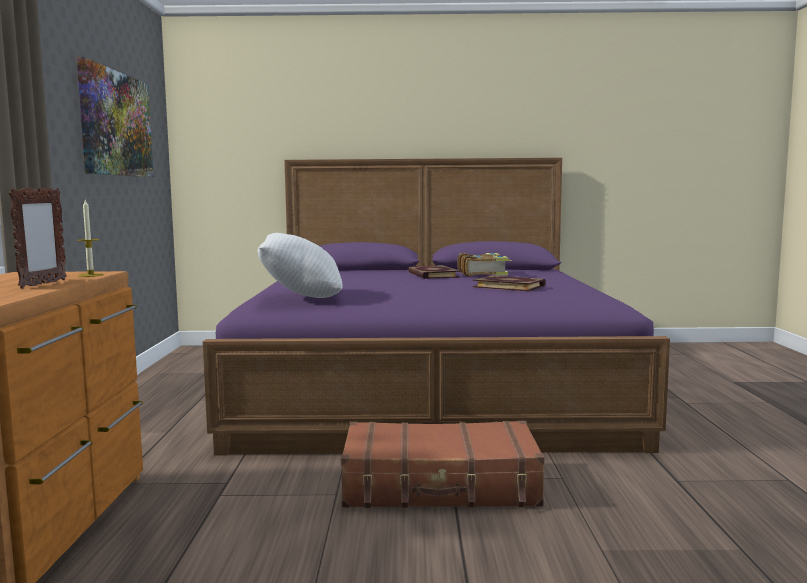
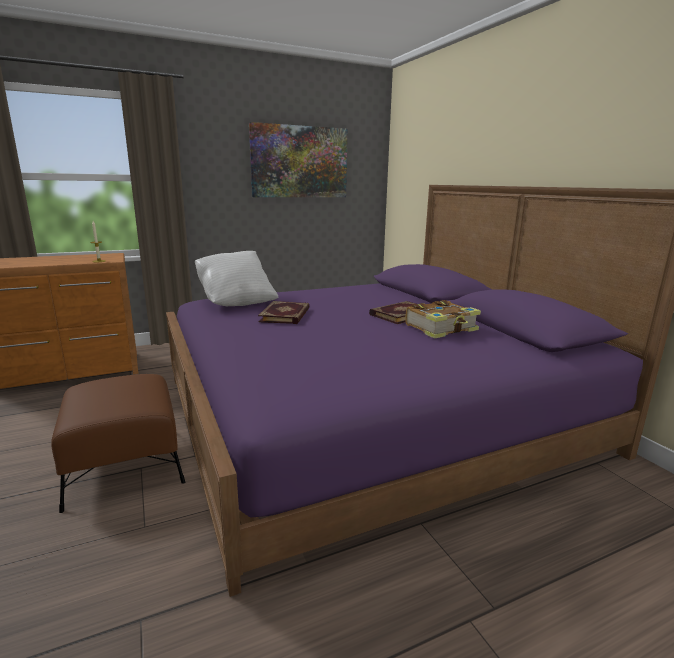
camera: 65 degrees right, 10 degrees up
(43, 284) = (58, 262): picture frame -> none
(440, 486) = (124, 466): brown suitcase -> brown ottoman
(509, 286) = (350, 347): book -> book (286, 315)

